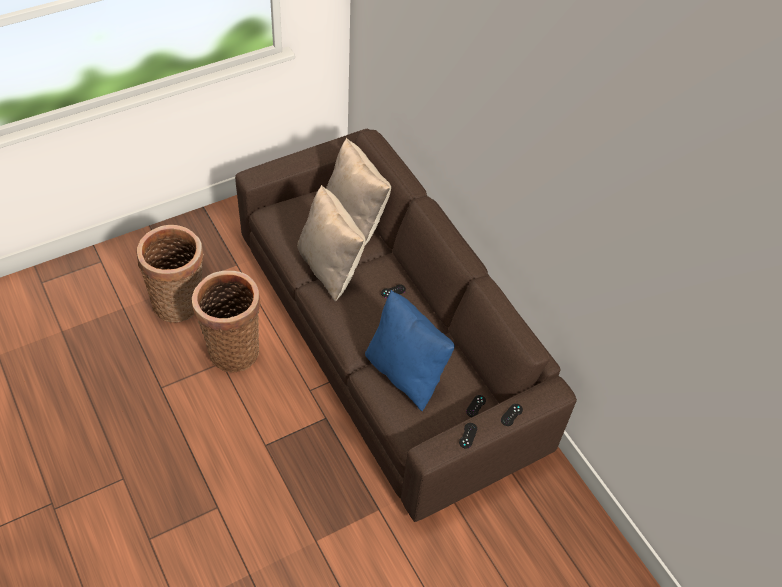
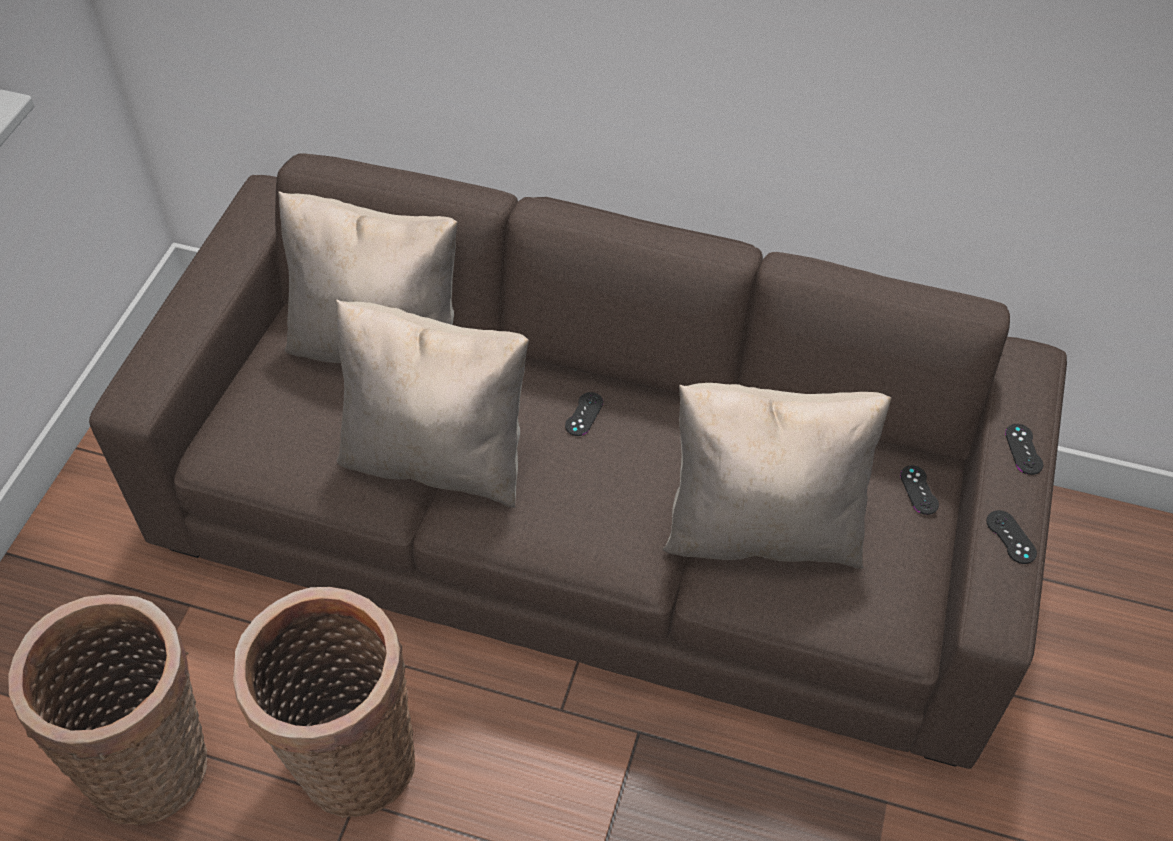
camera: 40 degrees left, 0 degrees up
(405, 372) = (763, 528): blue pillow -> beige pillow

